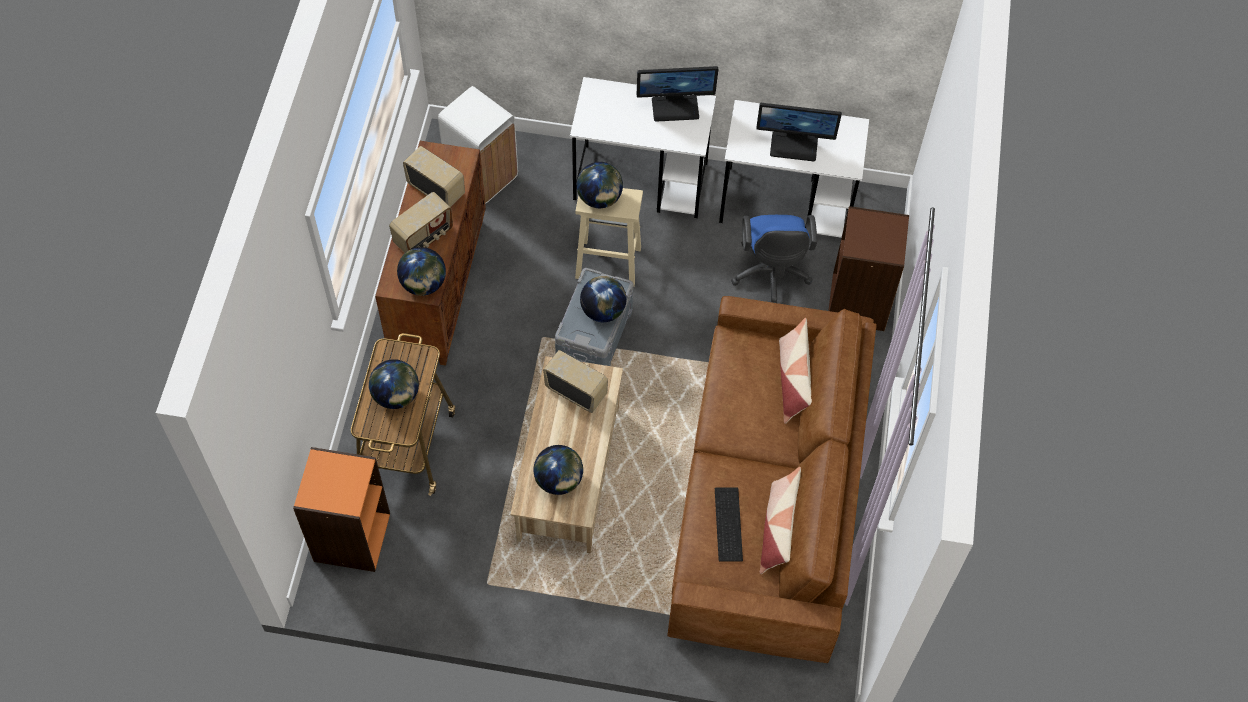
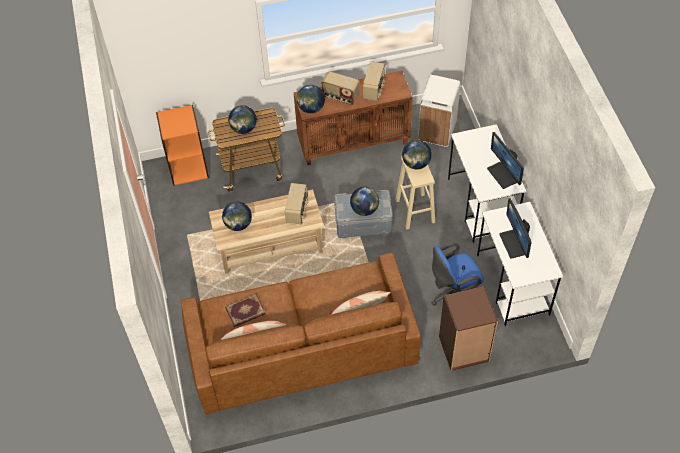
camera: 70 degrees right, 5 degrees down
(726, 523) = (245, 310): keyboard -> book

